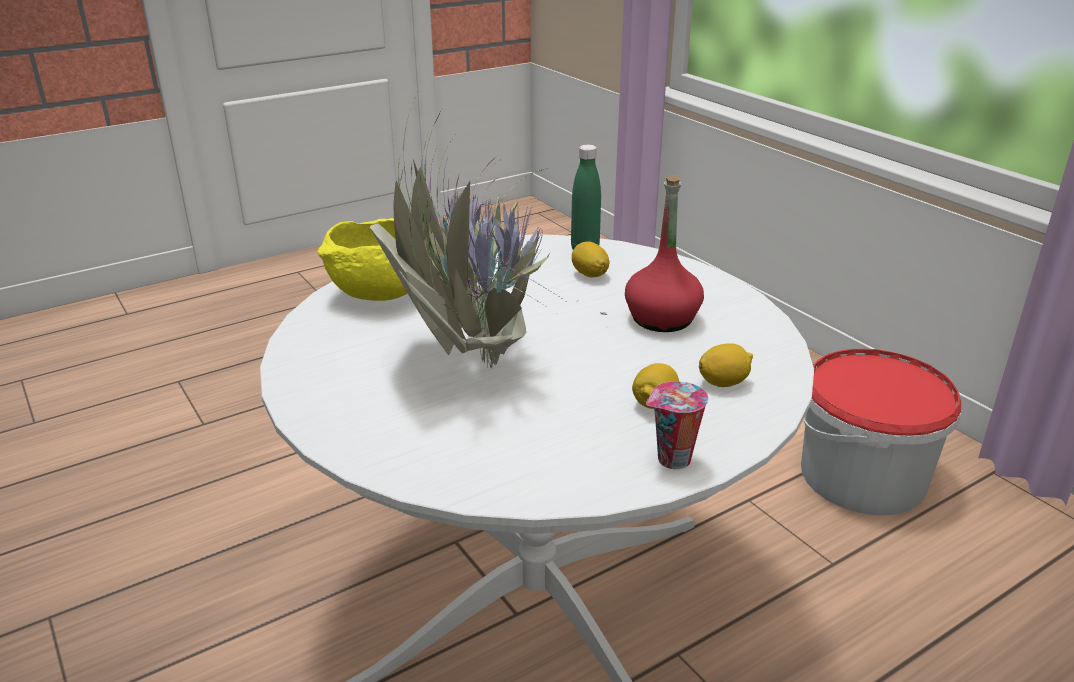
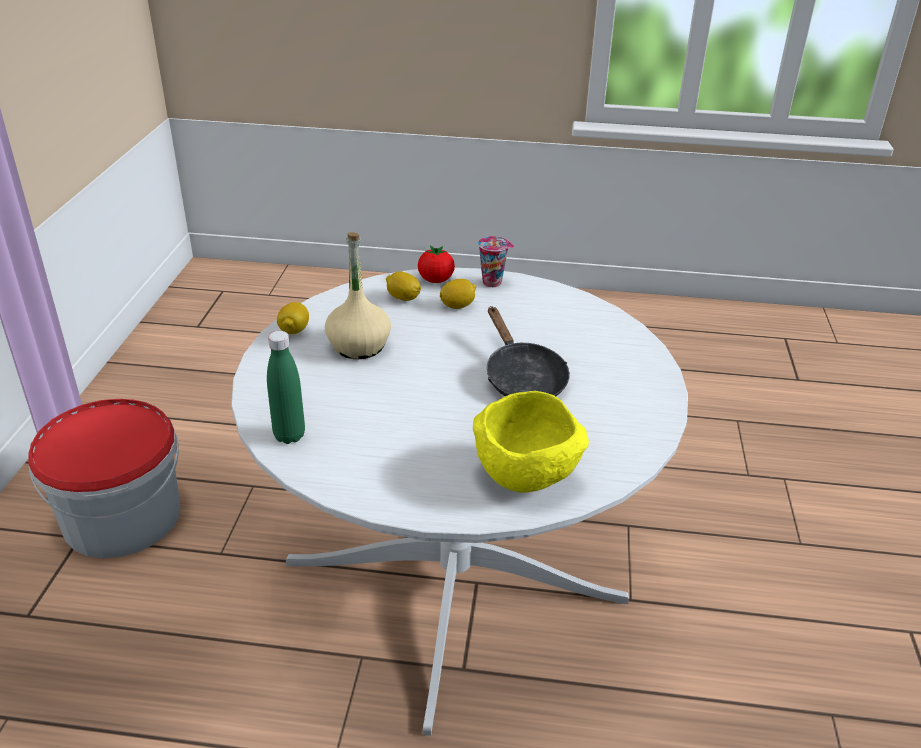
camera: 140 degrees left, 5 degrees up
(471, 359) = (522, 378): potted plant -> black frying pan
(589, 274) = (334, 407): lemon -> lemon (294, 331)
(662, 319) = (359, 346): red bottle -> beige bottle
(739, 425) = (436, 280): none -> tomato

